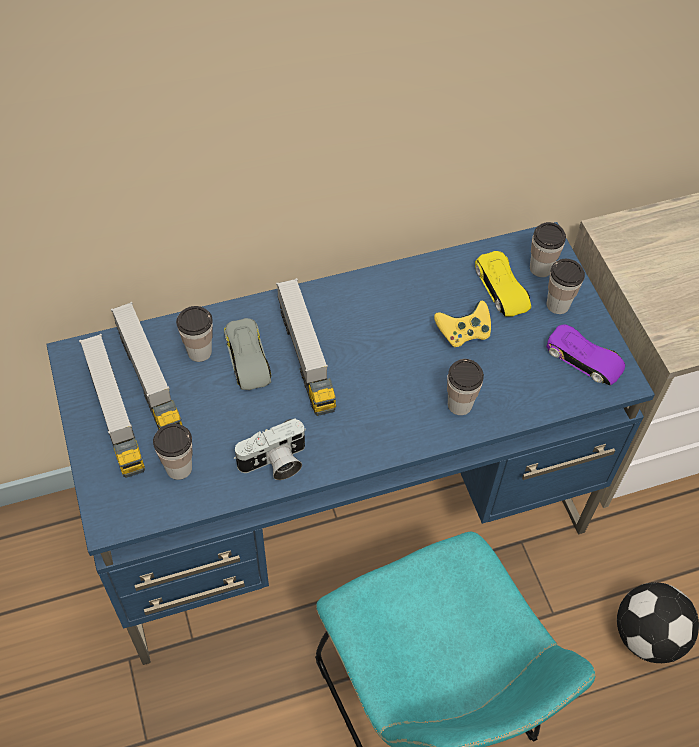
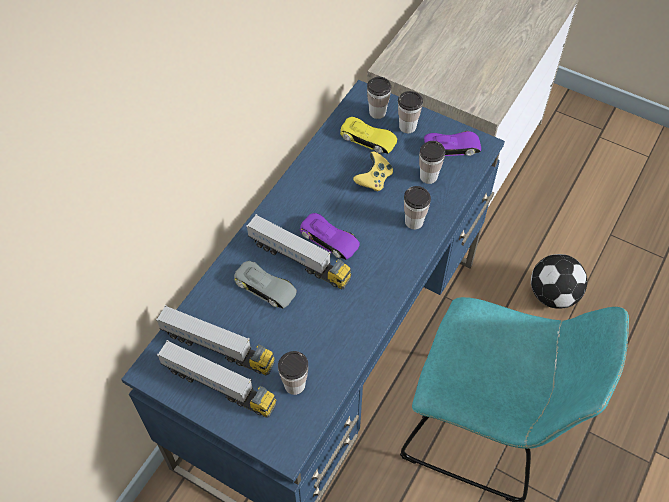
camera: 40 degrees left, 0 degrees up
(199, 351) = (230, 306): cup -> cup (428, 176)
(275, 463) = (348, 336): camera -> none
(355, 359) = (329, 239): none -> purple toy car

